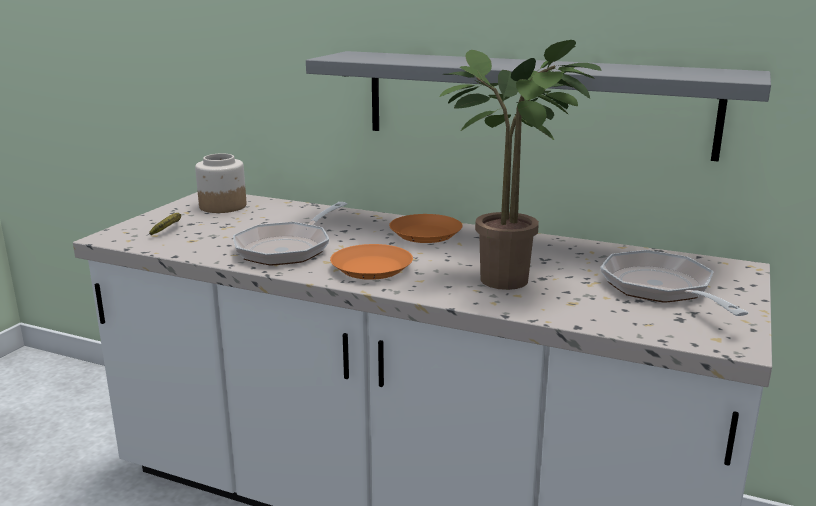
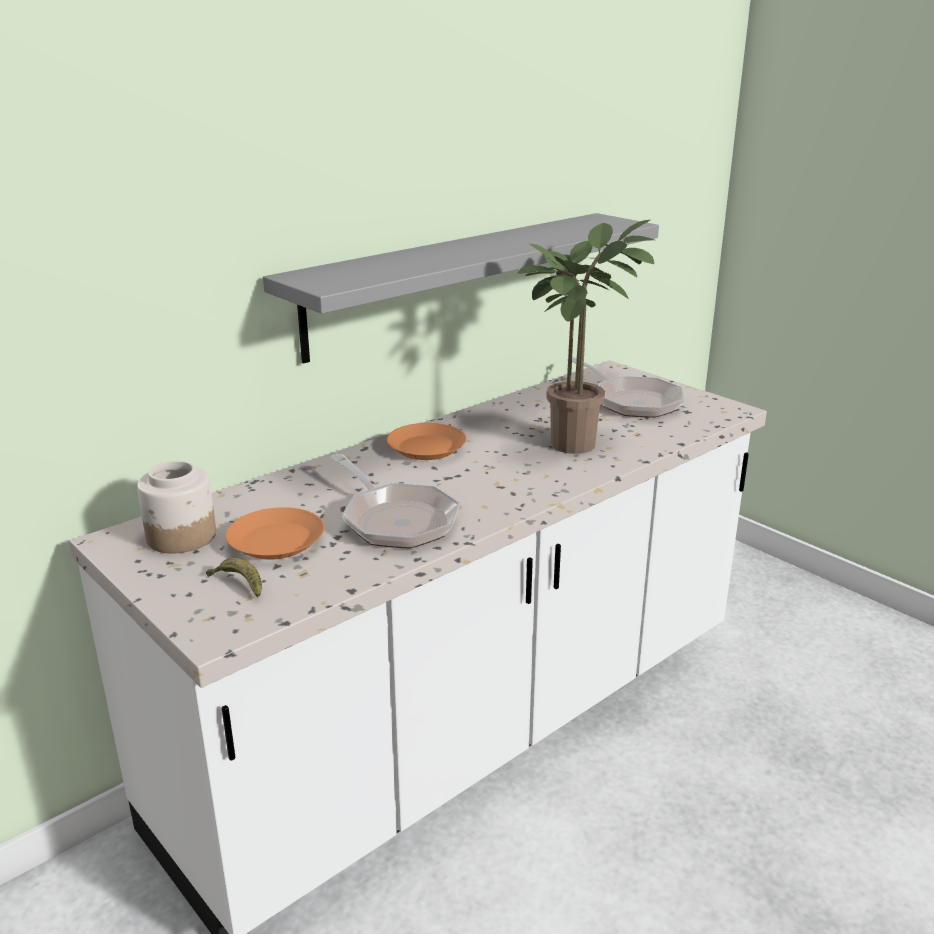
camera: 65 degrees left, 5 degrees up
(372, 268) = (497, 489): orange plate -> orange plate (276, 541)
(661, 289) = (632, 401): frying pan -> frying pan turned 135 degrees counterclockwise

